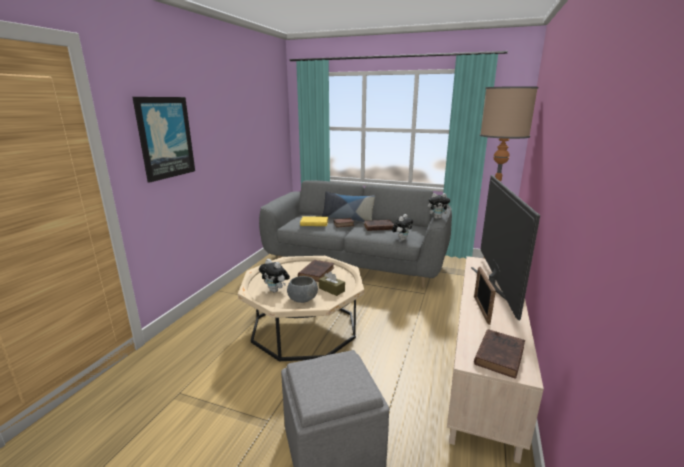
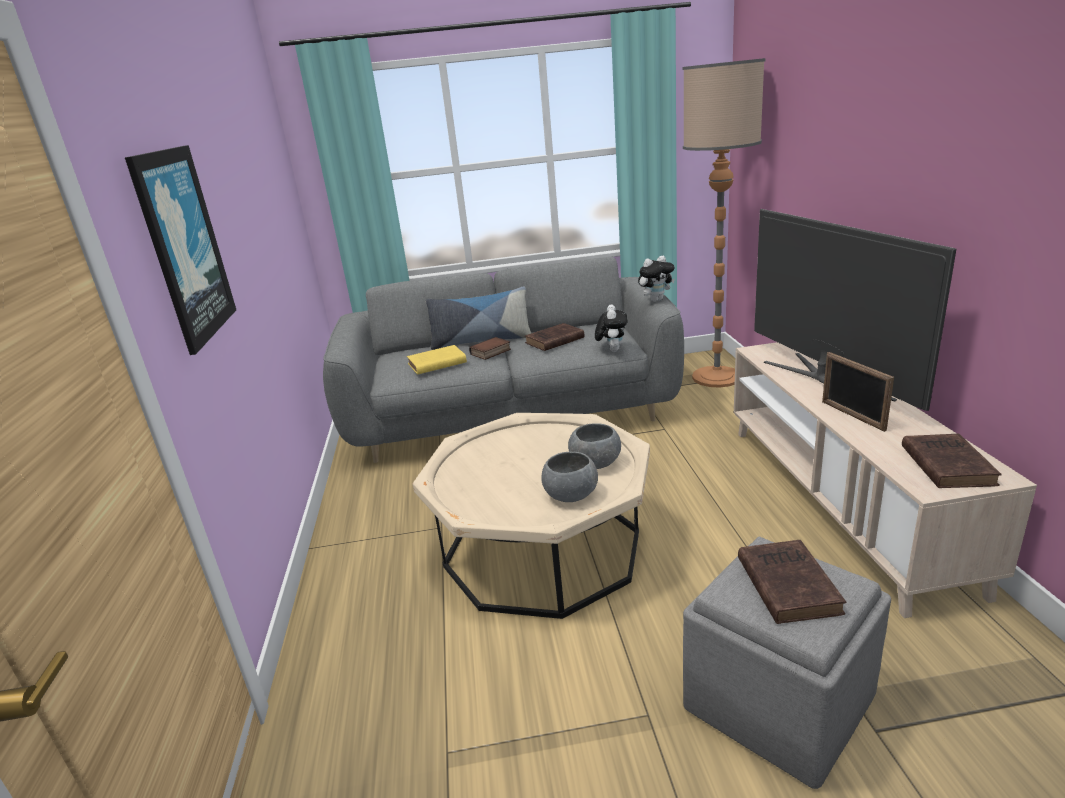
camera: 25 degrees left, 5 degrees up
(275, 290) = (506, 498): plush toy -> none
(317, 272) = (535, 444): brown book -> brown book (786, 584)
(331, 289) = (596, 463): brown tissue box -> grey bowl

